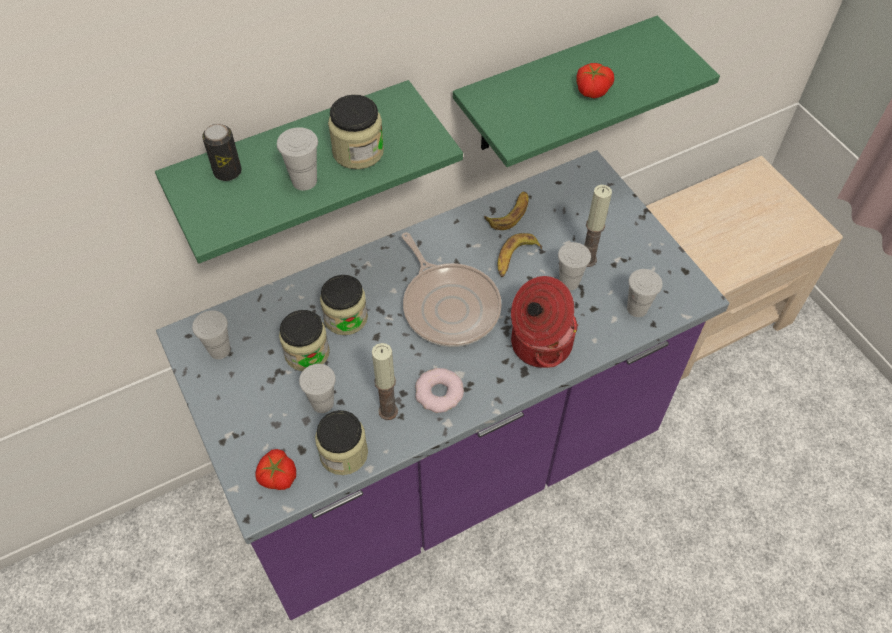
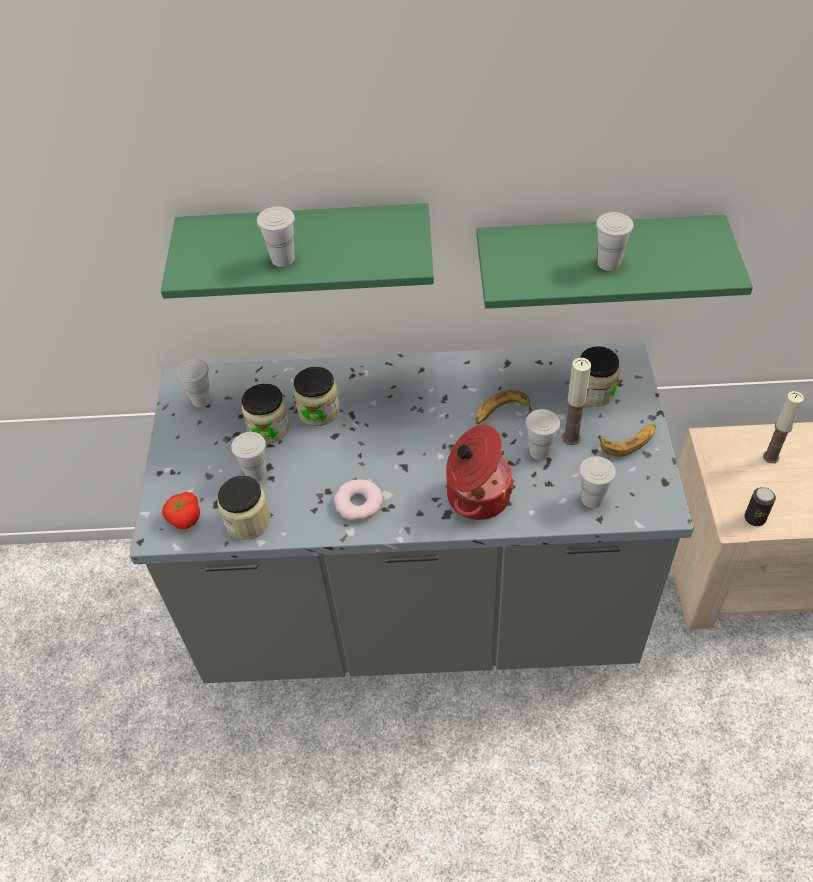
camera: 30 degrees right, 5 degrees down
(227, 172) = (228, 234): can -> can (754, 518)
(358, 151) = (343, 249): jar -> jar (594, 391)
(388, 411) = (305, 501): candle -> candle (771, 457)
(445, 464) = (418, 612): purple counter -> grey counter
(449, 305) = (414, 432): frying pan -> none
(509, 213) = (521, 371): banana -> banana (628, 442)
(591, 90) = (608, 263): tomato -> white cup

